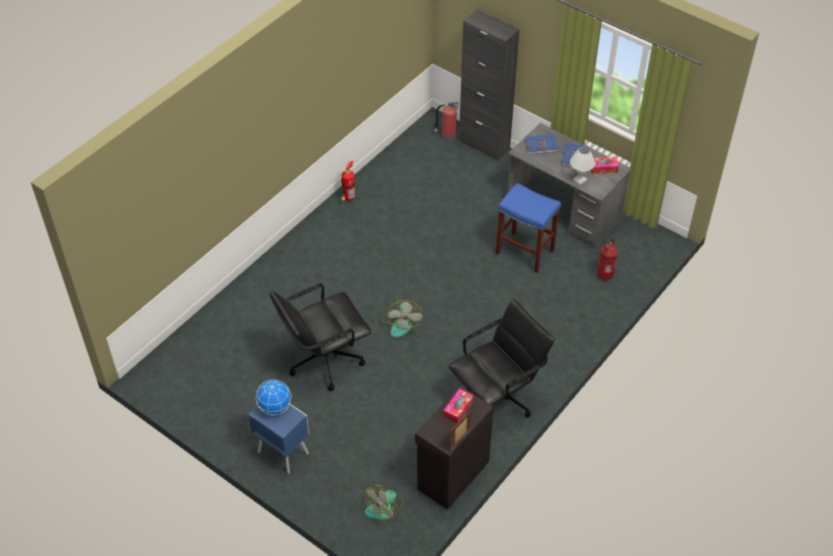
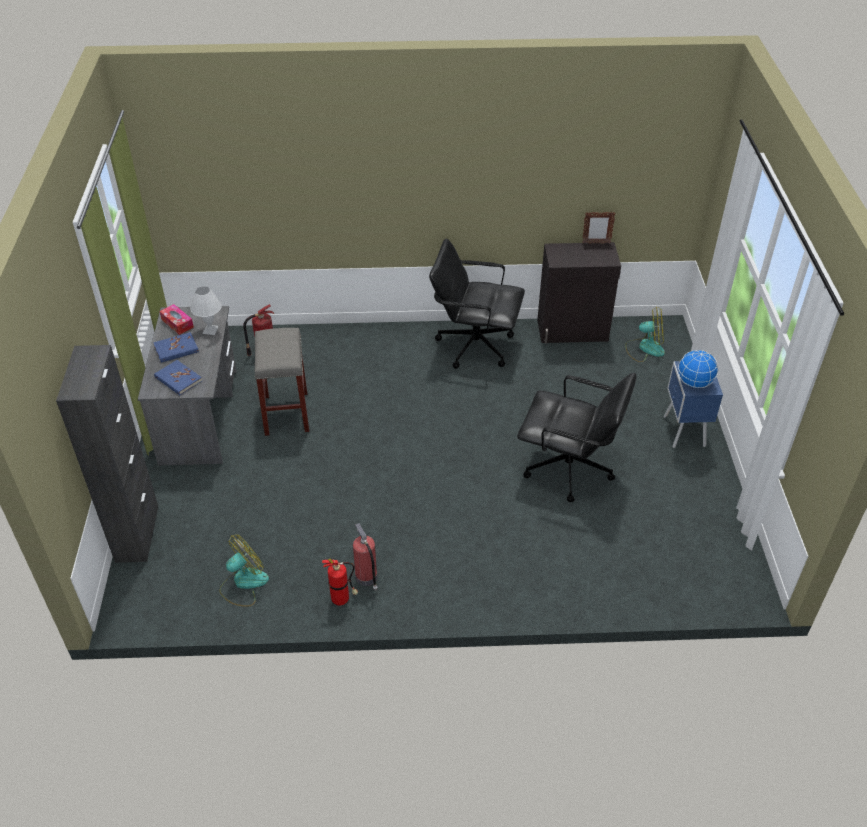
camera: 130 degrees left, 5 degrees down
(401, 323) = (467, 445): fan -> fan (243, 583)
(448, 135) = (145, 577): fire extinguisher -> fire extinguisher (366, 577)
(458, 409) = (570, 257): tissue box -> none
(524, 252) = (287, 414): blue stool -> grey stool

